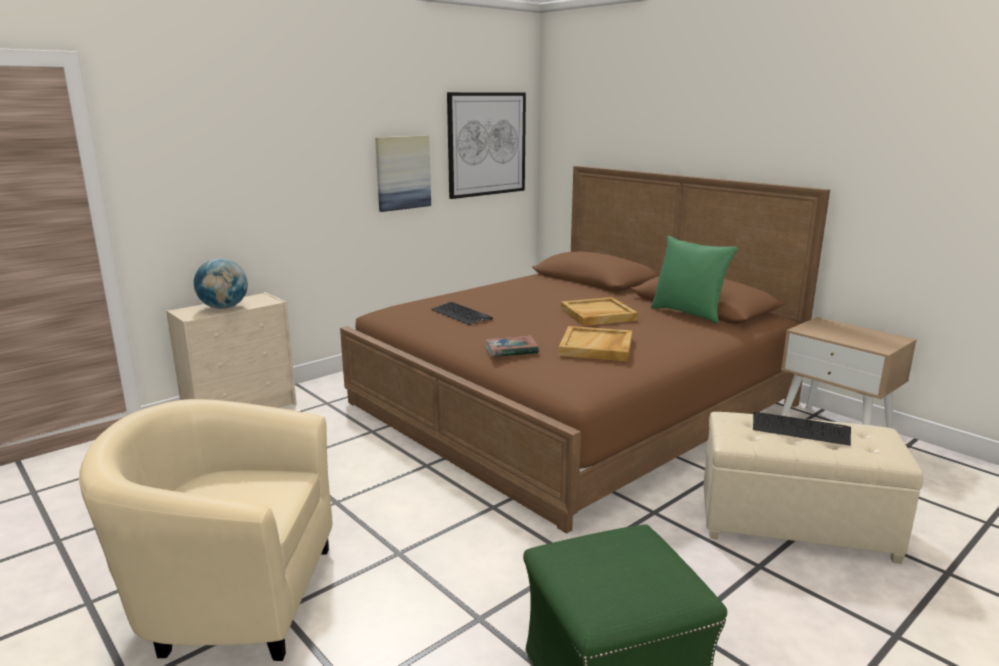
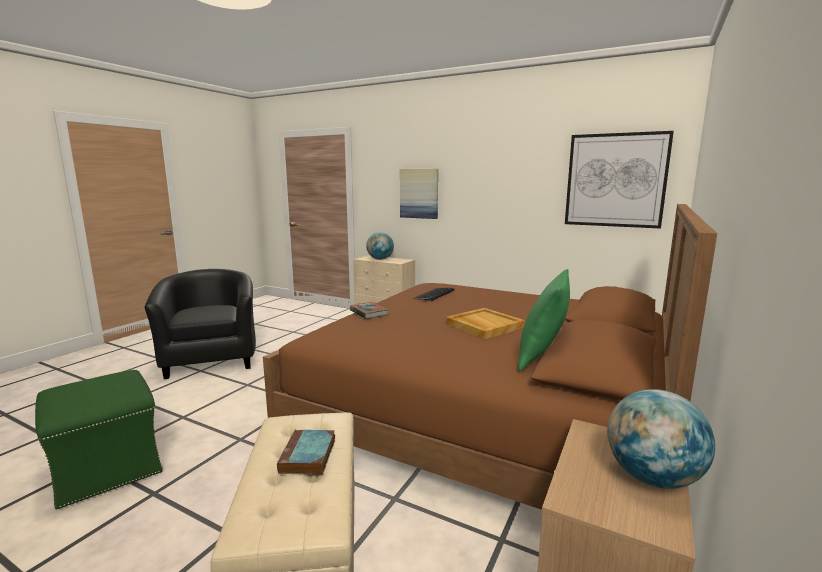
camera: 70 degrees right, 5 degrees down
(230, 597) = (212, 359): beige armchair -> black armchair
(402, 172) = (521, 198): picture -> picture (419, 193)
(596, 347) = (393, 332): beige tray -> none
(800, 430) = (308, 457): keyboard -> book
(854, 330) = (652, 478): none -> globe

